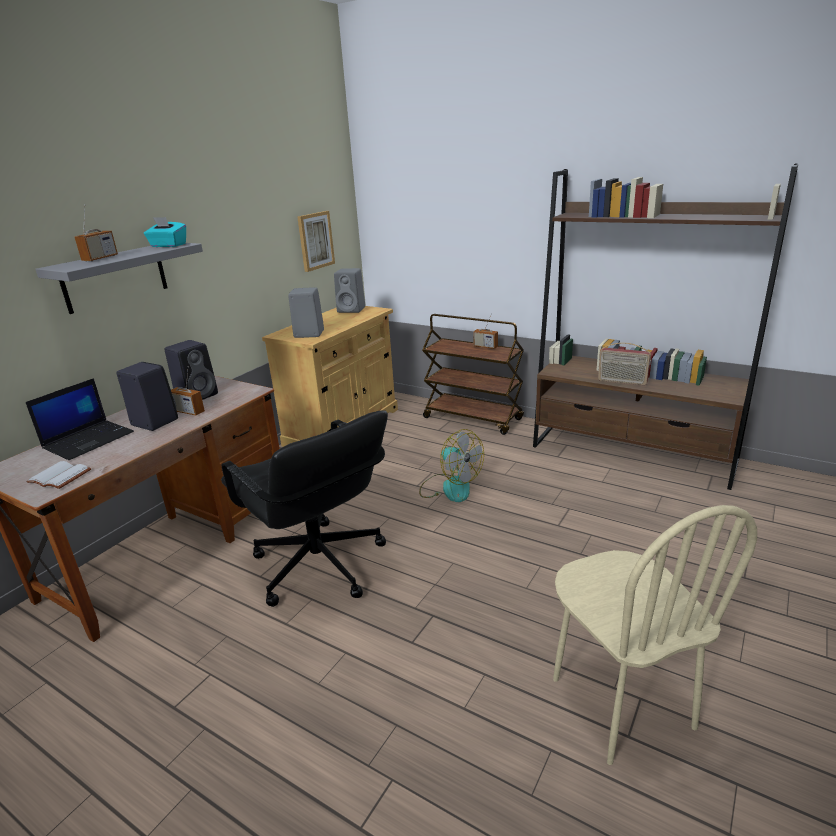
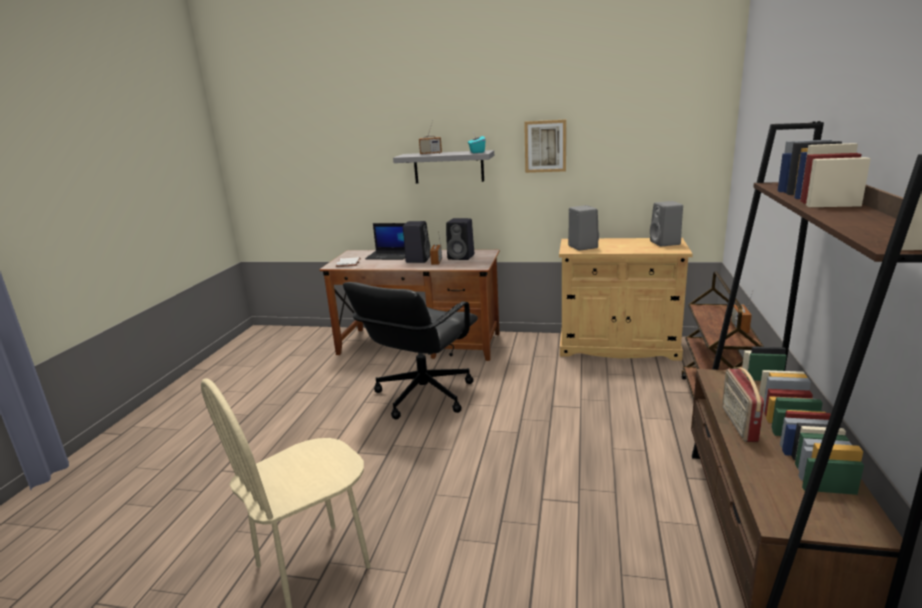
camera: 70 degrees right, 5 degrees down
(315, 241) = (654, 169): picture -> picture (545, 146)
(450, 487) = (562, 422): fan -> none

